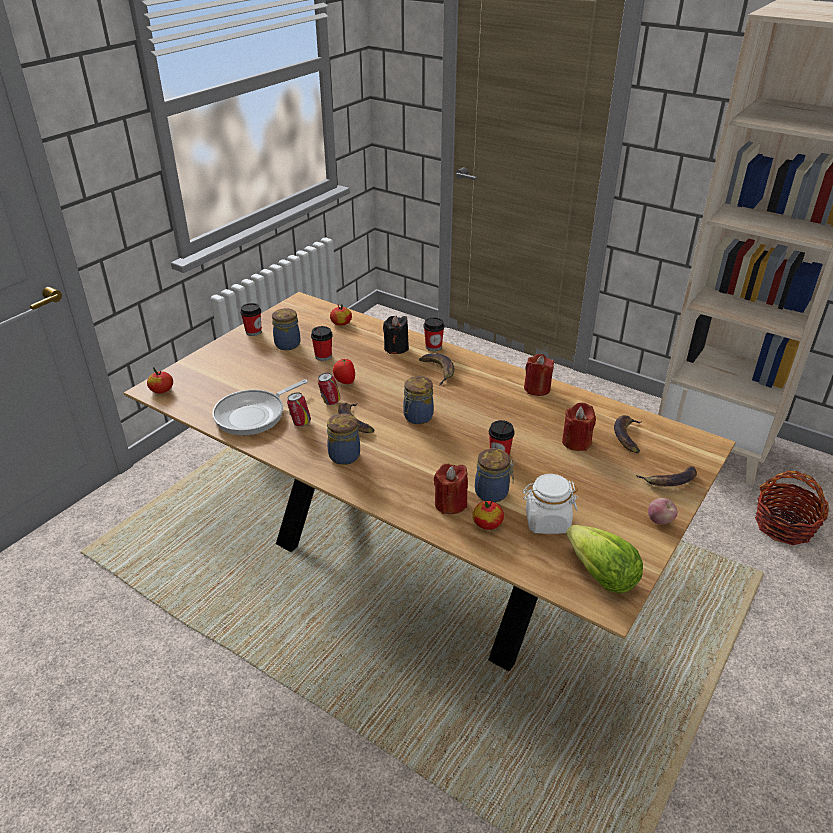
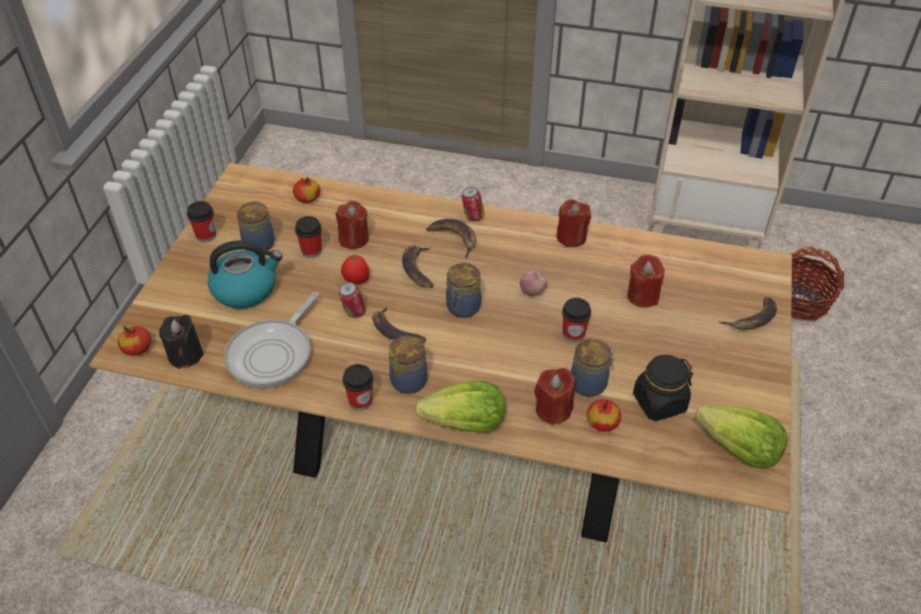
camera: 20 degrees left, 10 degrees up
(260, 370) = (246, 289): none -> kettle
(300, 423) = (335, 351): can -> can (472, 218)
(359, 355) = (354, 239): none -> red candle
(372, 496) = (466, 424): none -> lettuce
(396, 348) = (391, 219): black candle -> black candle (185, 355)
(433, 347) = (432, 207): cup -> cup (360, 401)
(547, 521) = (659, 402): white jar -> black jar
(627, 436) = (689, 275): banana -> banana (418, 269)
(660, 521) = (764, 369): apple -> apple (532, 292)

